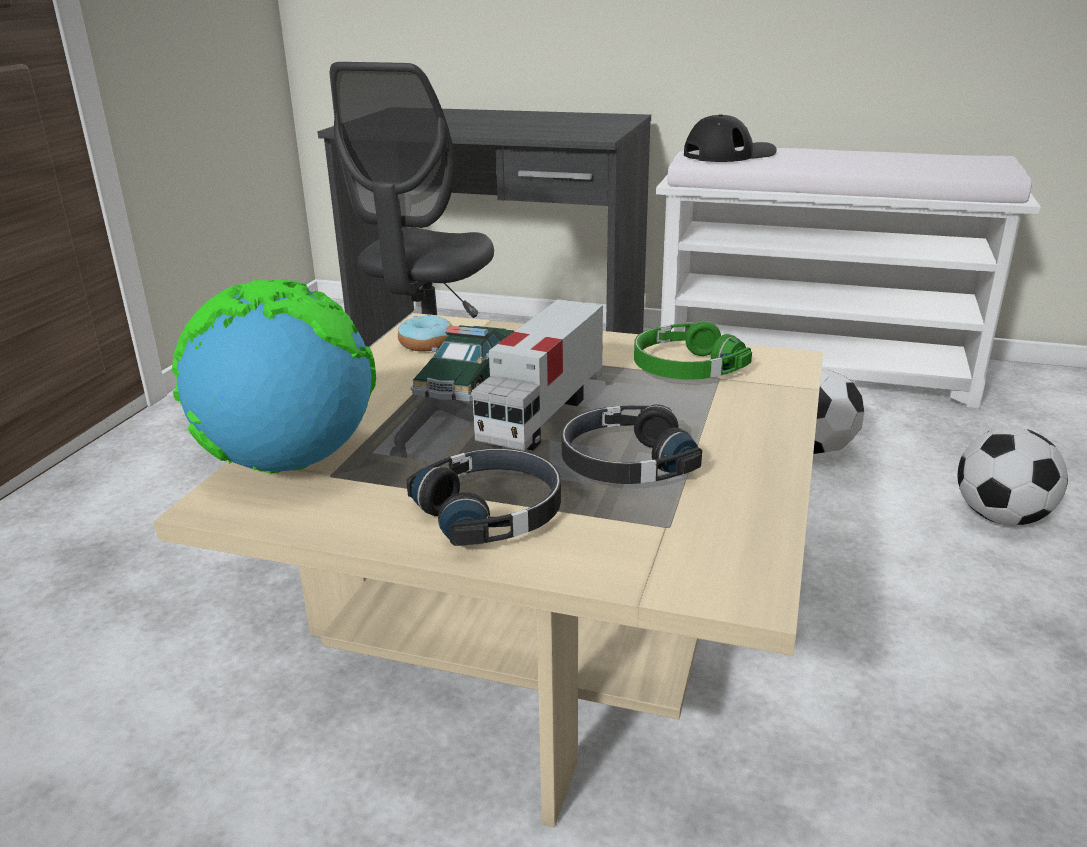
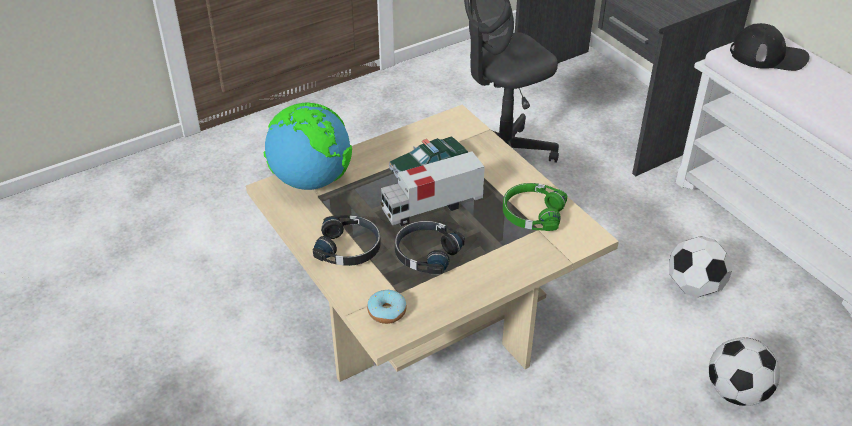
camera: 40 degrees right, 15 degrees up
(426, 344) = (440, 133): donut -> donut (387, 312)

